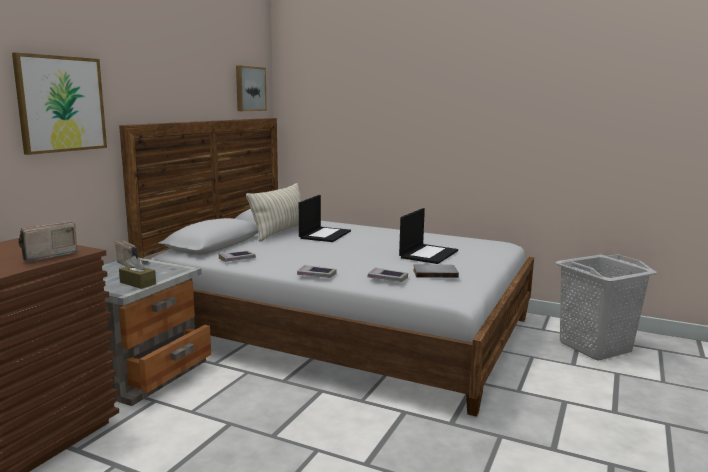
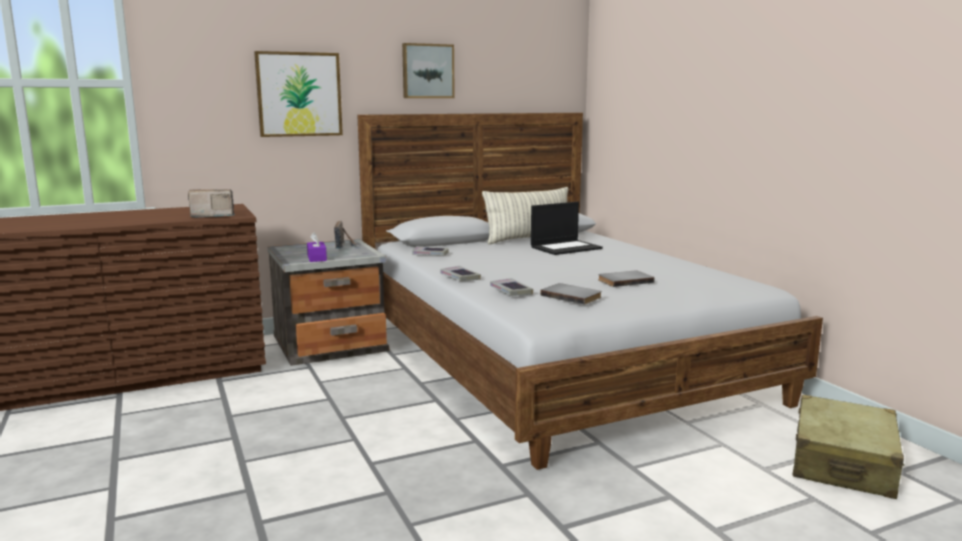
camera: 40 degrees right, 0 degrees up
(138, 283) = (317, 258): brown tissue box -> purple tissue box
(249, 89) = (545, 79): picture -> picture (427, 71)
(428, 254) = (624, 280): laptop -> grey book
(594, 347) = (843, 463): grey laundry basket -> beige suitcase

